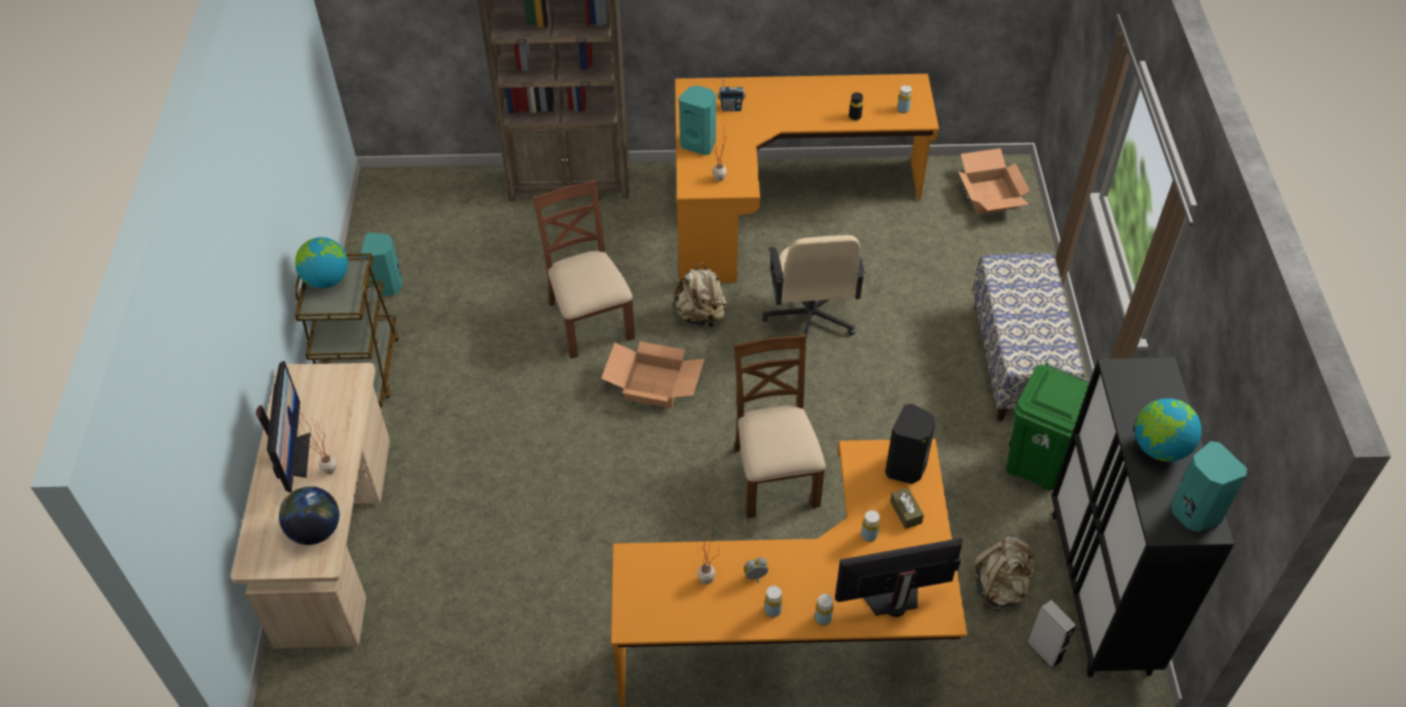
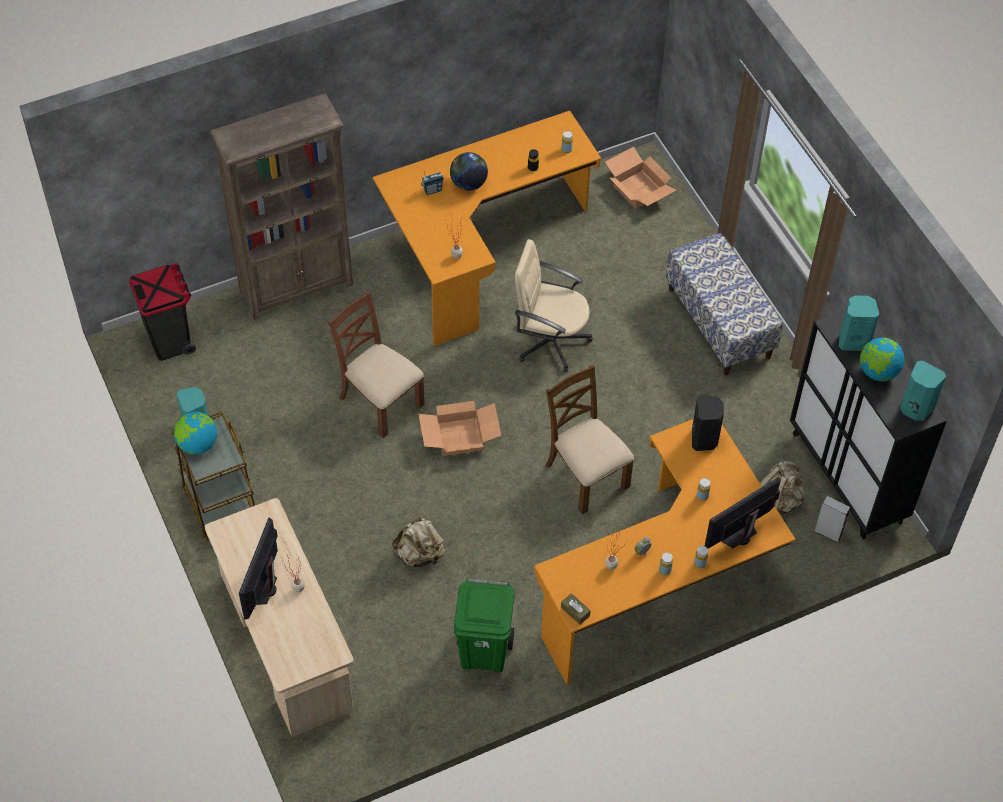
camera: 25 degrees left, 5 degrees up
(294, 456) = (264, 589): monitor -> monitor turned 135 degrees counterclockwise
(315, 531) = (316, 635): globe -> globe (468, 184)
(415, 194) = (170, 340): none -> black trash can
(699, 144) = (424, 231): turquoise speaker -> turquoise speaker (853, 341)
(701, 315) = (465, 367): beige backpack -> beige backpack (420, 554)
(809, 318) = (550, 341): beige office chair -> beige office chair turned 135 degrees clockwise
(905, 512) = (718, 471): brown tissue box -> brown tissue box (575, 611)
(1037, 466) = (767, 400): green trash can -> green trash can (484, 653)

